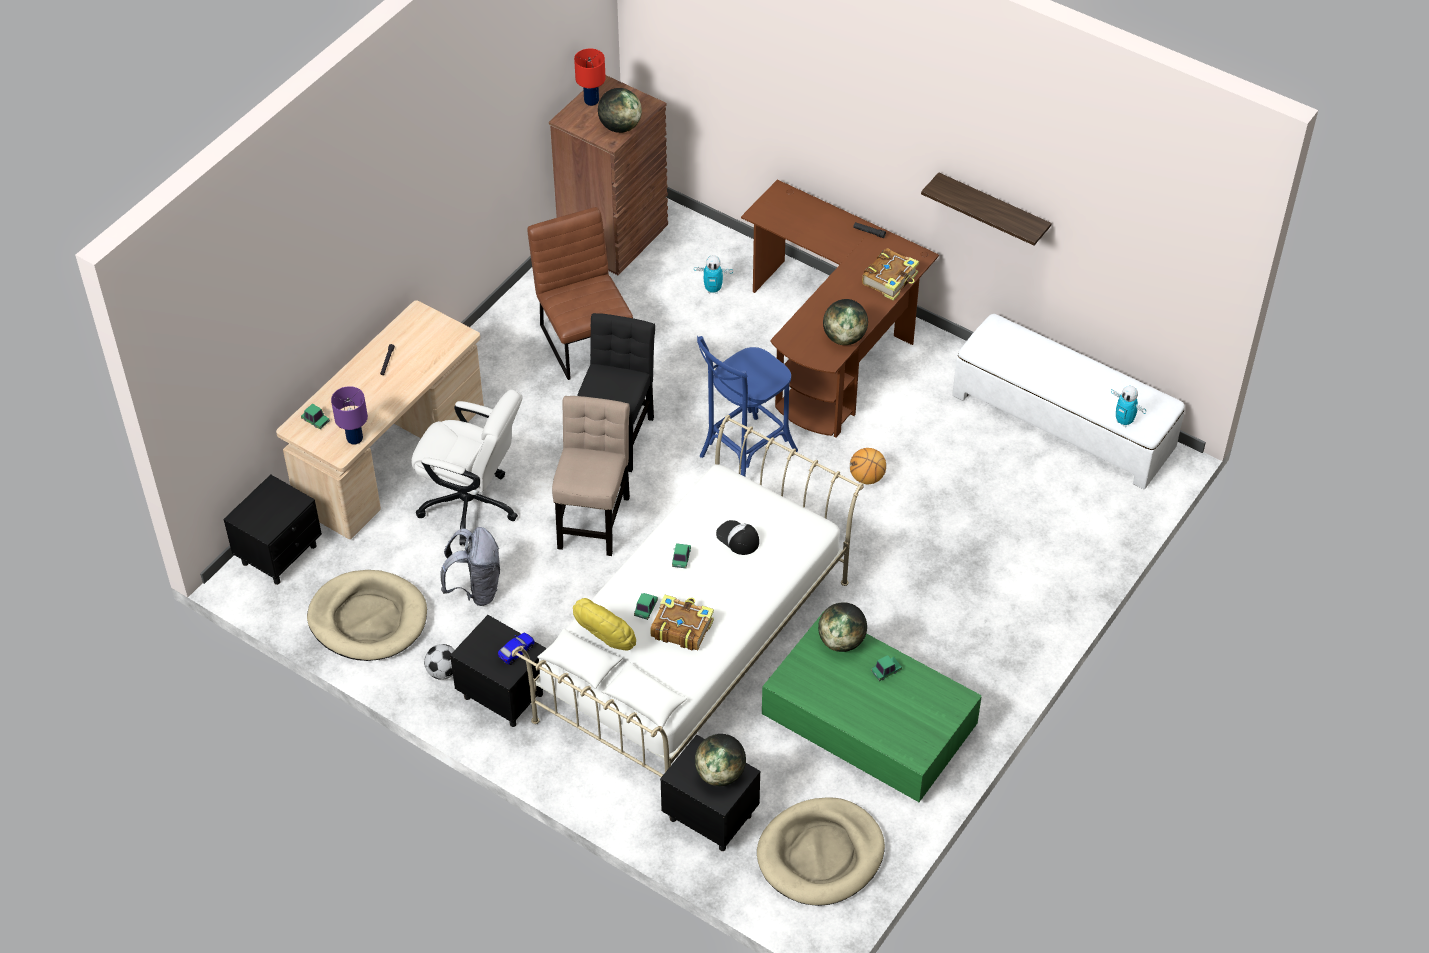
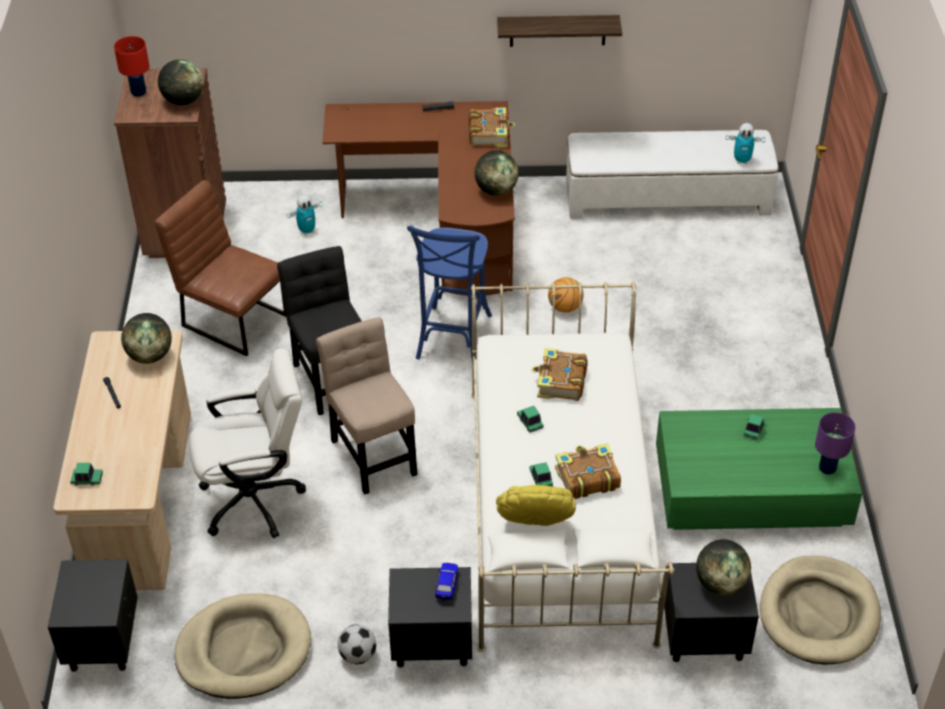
camera: 35 degrees left, 5 degrees down
(354, 440) = (142, 476): purple table lamp -> purple table lamp (827, 469)
(476, 589) = (322, 567): grey backpack -> none
(737, 538) = (560, 382): cap -> book
(841, 641) = (697, 427): globe -> globe (150, 356)

